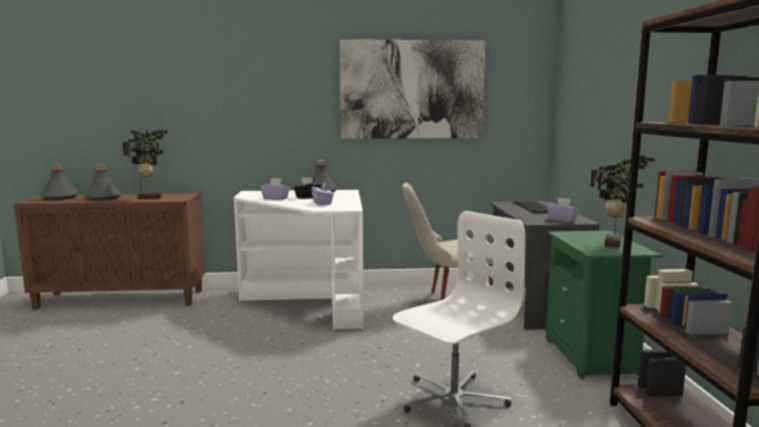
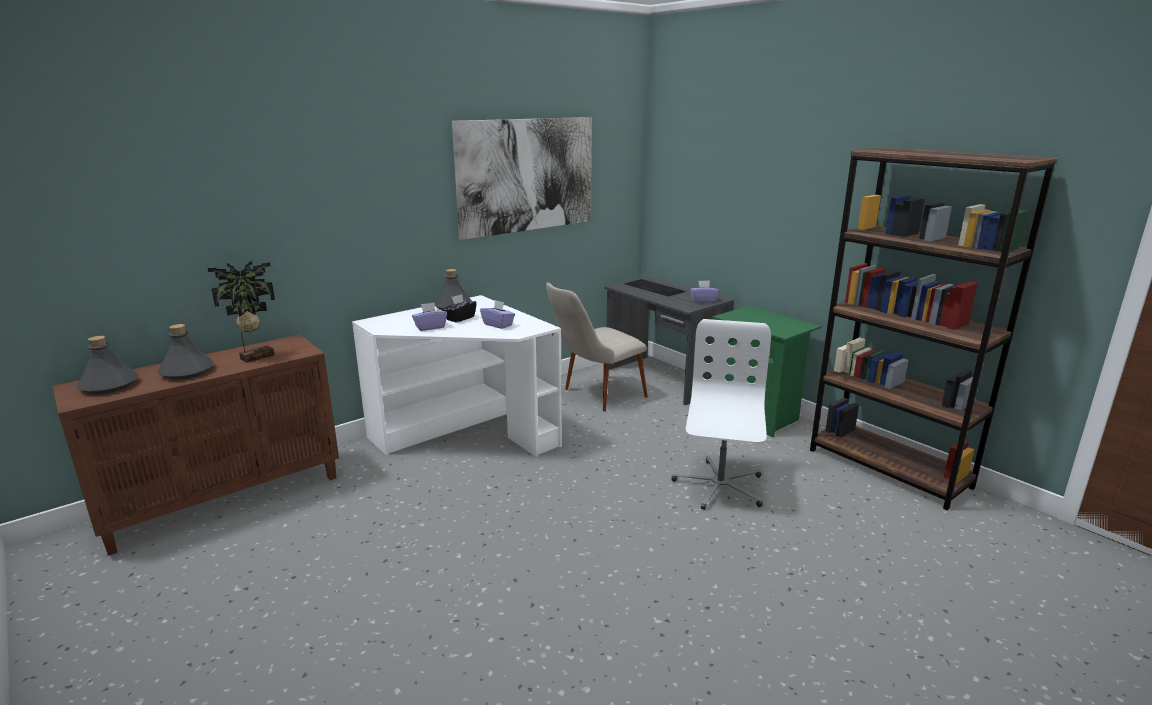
camera: 35 degrees left, 10 degrees up
(615, 244) = (779, 321): potted plant -> none

